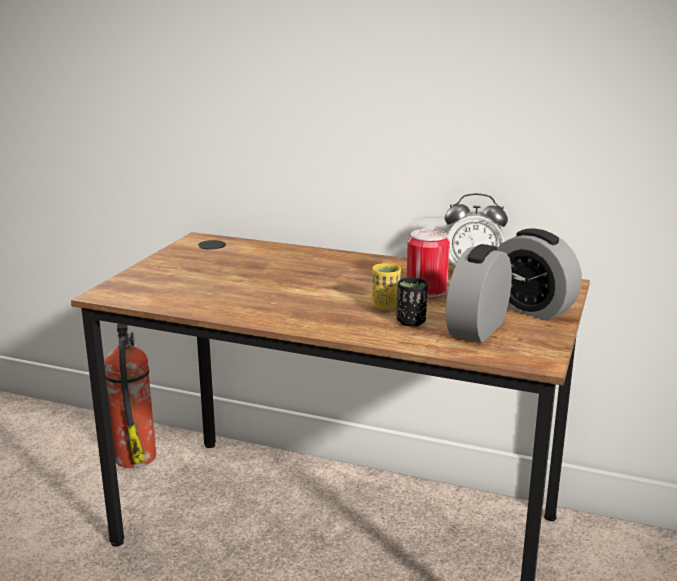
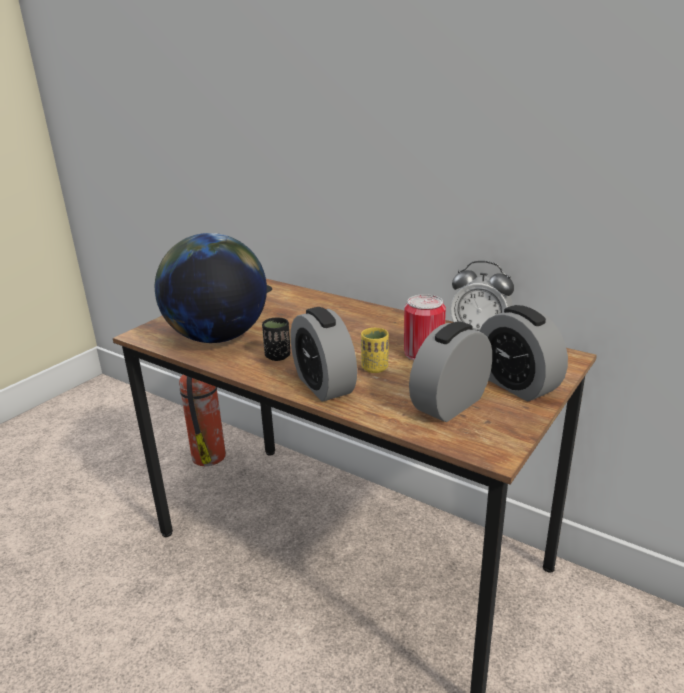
camera: 15 degrees right, 5 degrees up
(196, 291) = (217, 337): none -> globe
(343, 324) = (324, 385): none -> alarm clock
(411, 322) = (389, 389): black cup -> black cup (278, 356)

